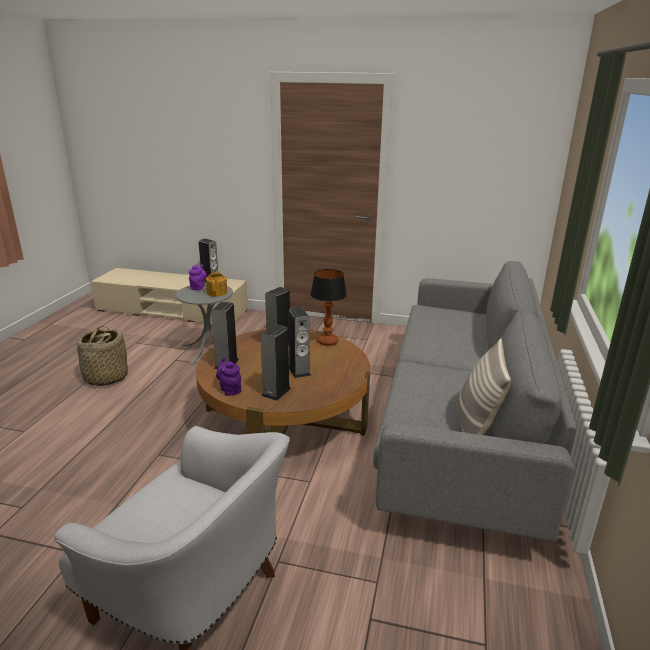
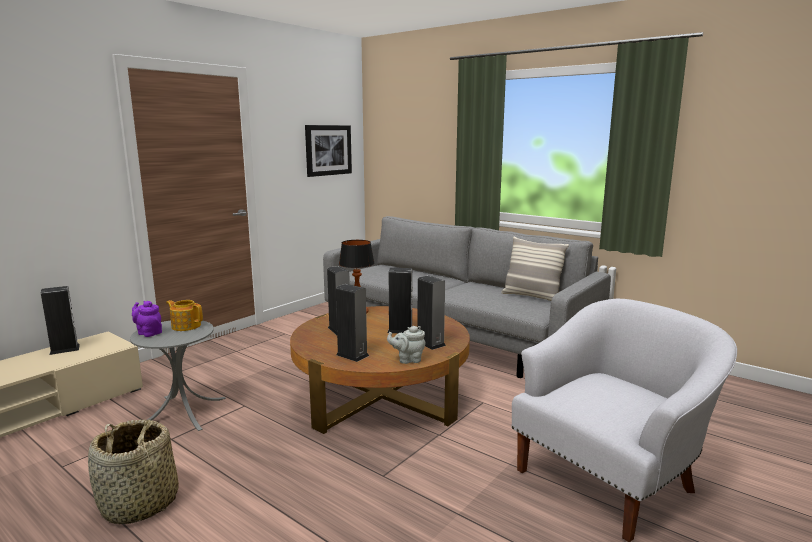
camera: 65 degrees left, 10 degrees down
(230, 389) = (408, 360): purple teapot -> grey teapot
(497, 166) = (328, 150): none -> picture

